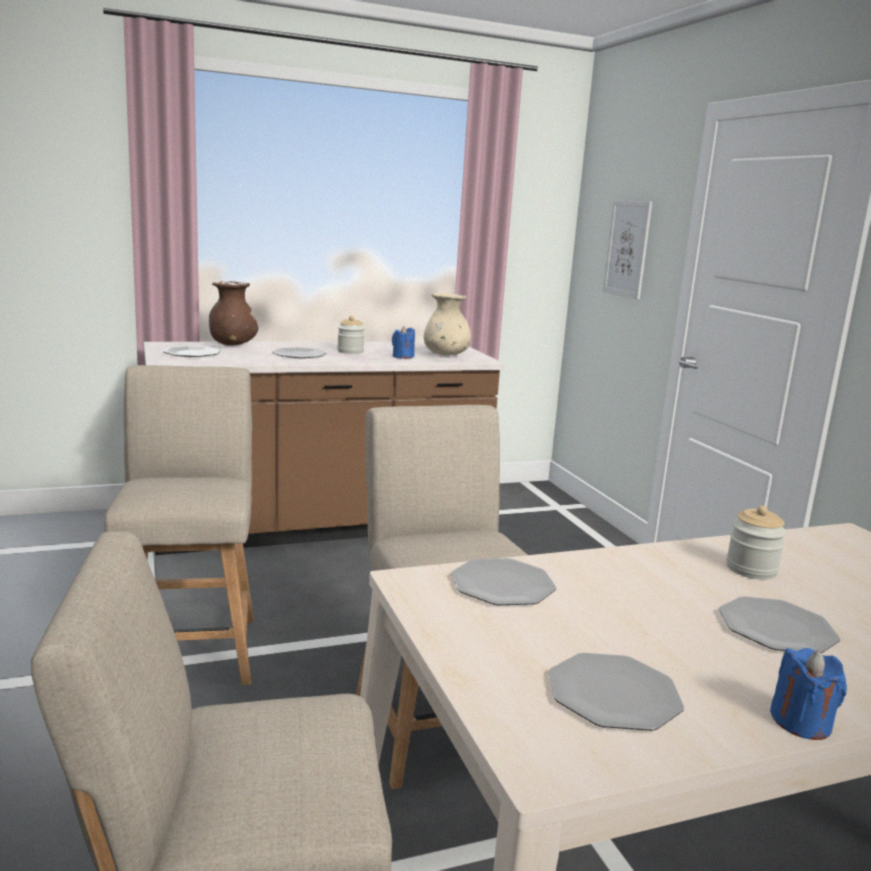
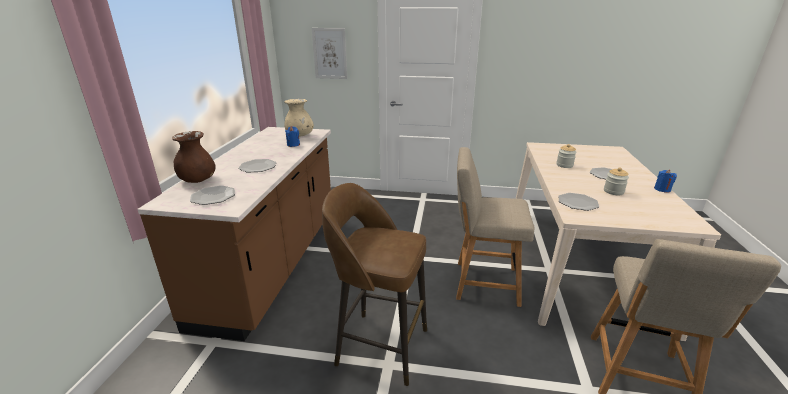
camera: 60 degrees left, 10 degrees up
(189, 648) = (379, 345): beige chair -> brown stool
(350, 351) = (264, 153): jar -> jar (613, 191)
(614, 694) = (654, 207): plate -> none

